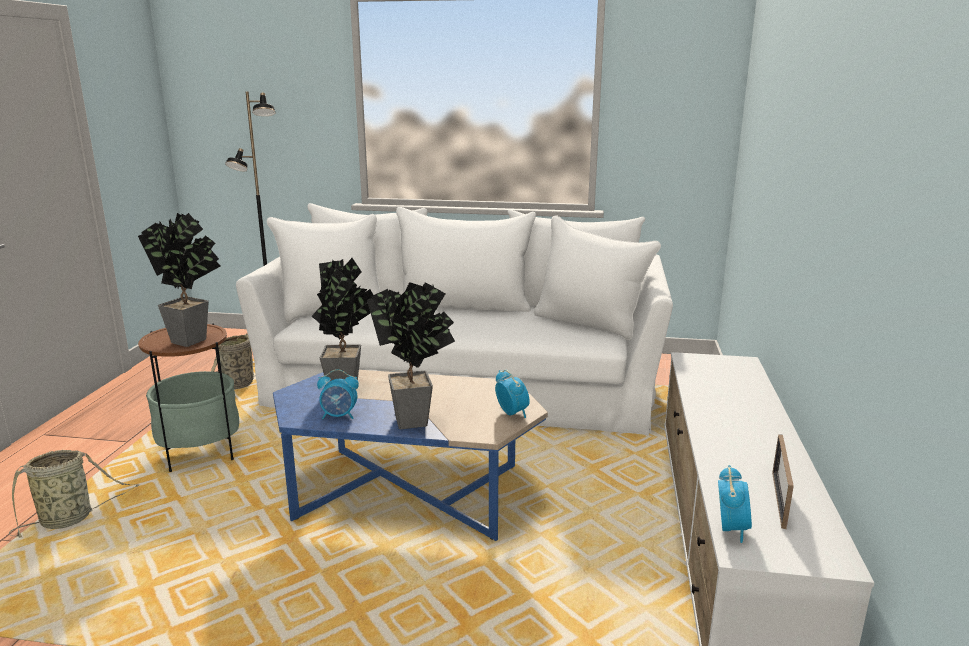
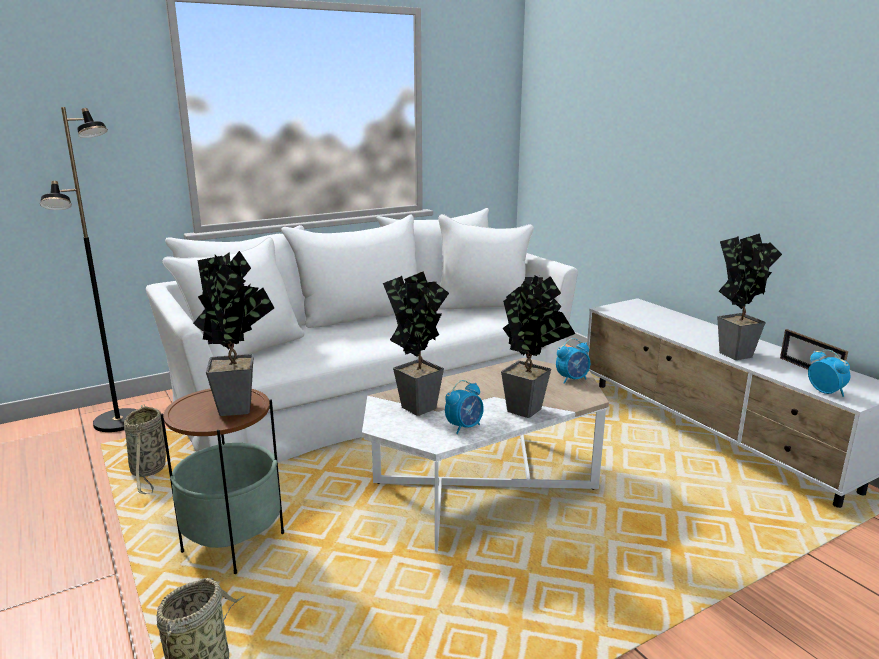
camera: 40 degrees left, 0 degrees up
(410, 492) = (484, 486): blue coffee table -> white coffee table
(512, 413) = (572, 379): alarm clock -> alarm clock turned 135 degrees clockwise
(725, 447) = (734, 352): none -> potted plant

